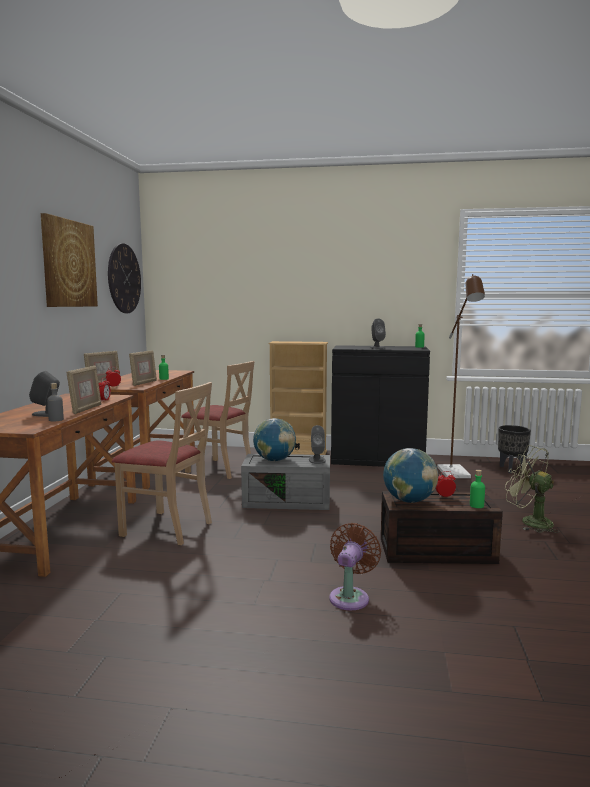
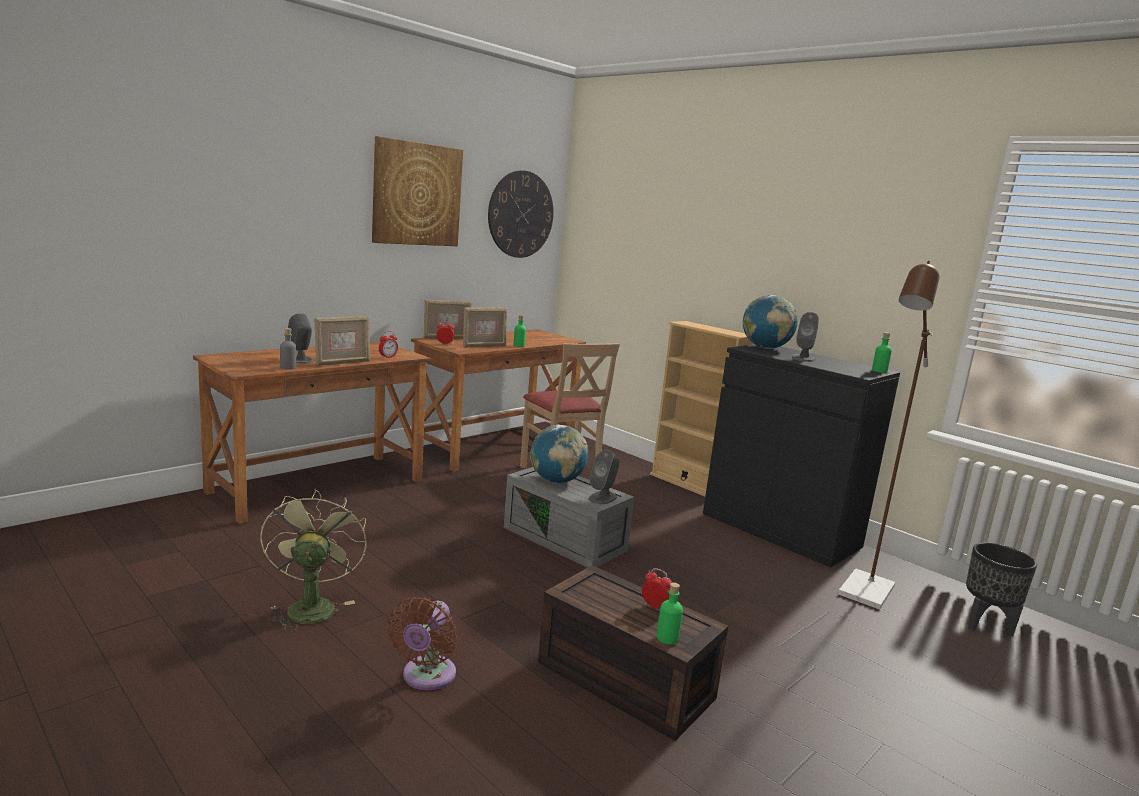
camera: 35 degrees right, 5 degrees up
(167, 528) = (399, 520): beige chair -> none
(350, 596) = (426, 677): brown fan -> brown fan turned 135 degrees clockwise
(409, 501) = (593, 592): globe -> globe (765, 348)
(529, 521) = (848, 713): green fan -> green fan (311, 606)

